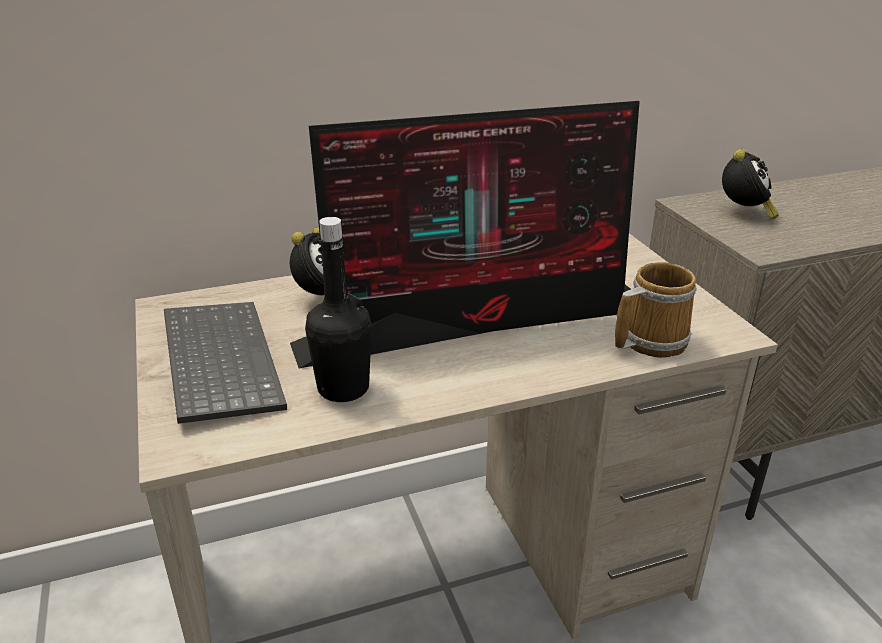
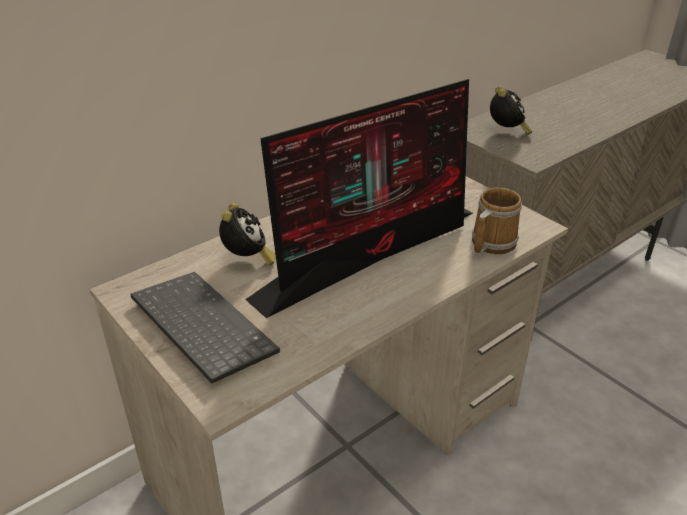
camera: 20 degrees left, 5 degrees up
(343, 388) = (309, 326): black bottle -> none

